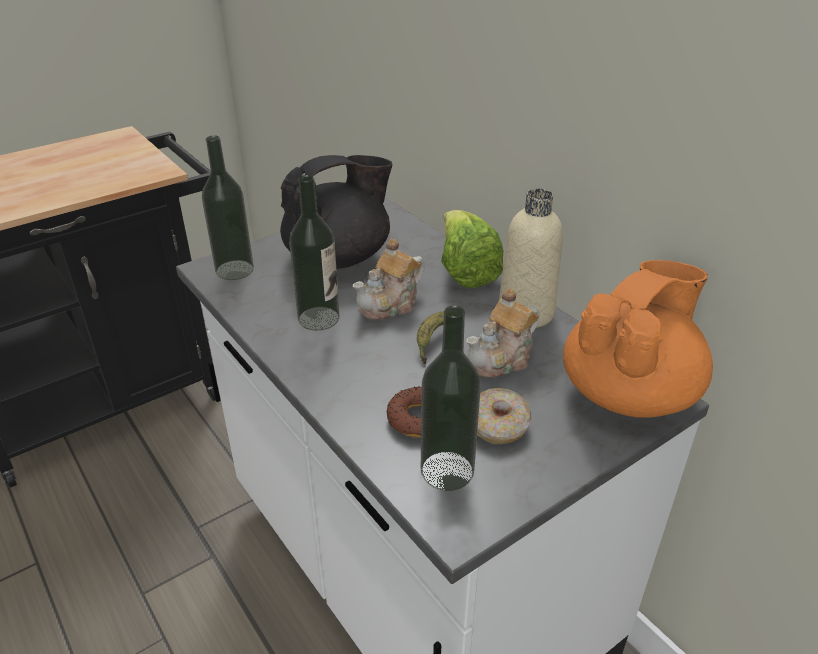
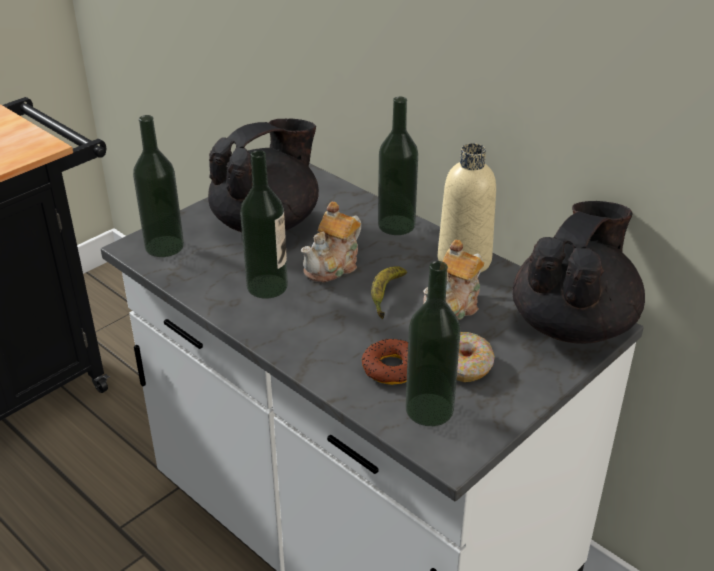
camera: 10 degrees left, 0 degrees up
(465, 271) = (396, 225): lettuce -> bottle
(629, 393) = (573, 324): orange teapot -> black teapot

